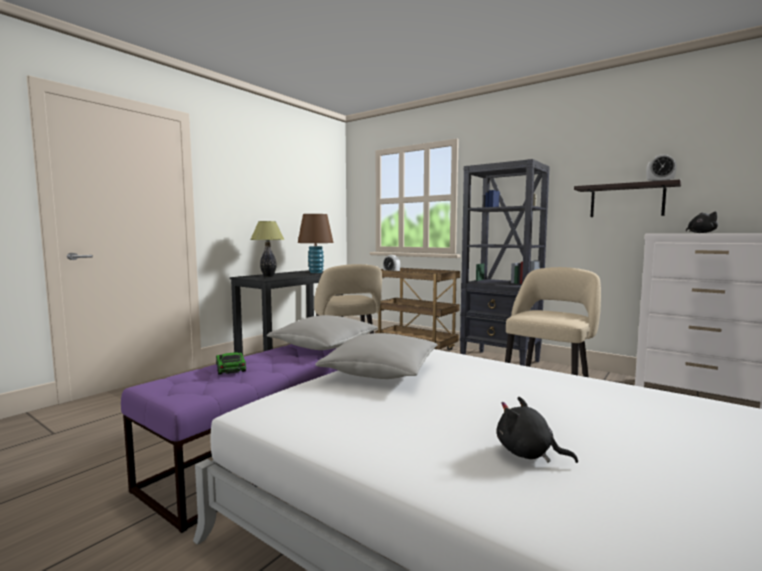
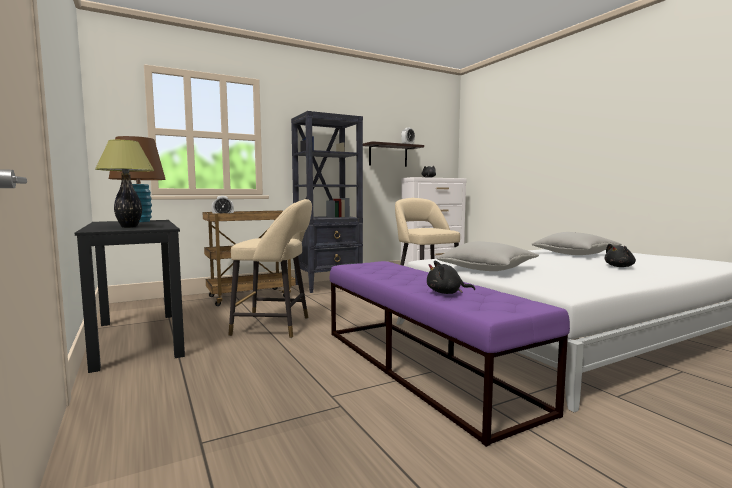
camera: 65 degrees left, 0 degrees up
(230, 367) = (446, 293): toy car -> black plush toy
(324, 346) = (396, 272): grey pillow -> grey pillow (575, 254)

